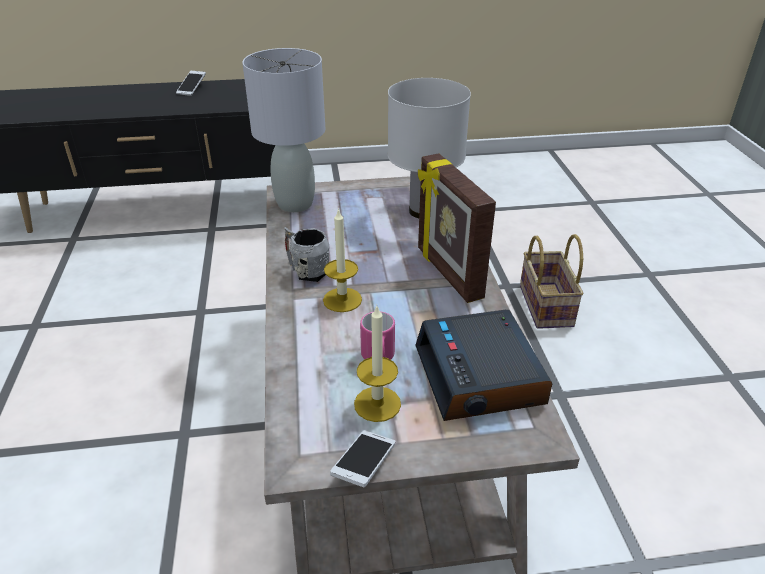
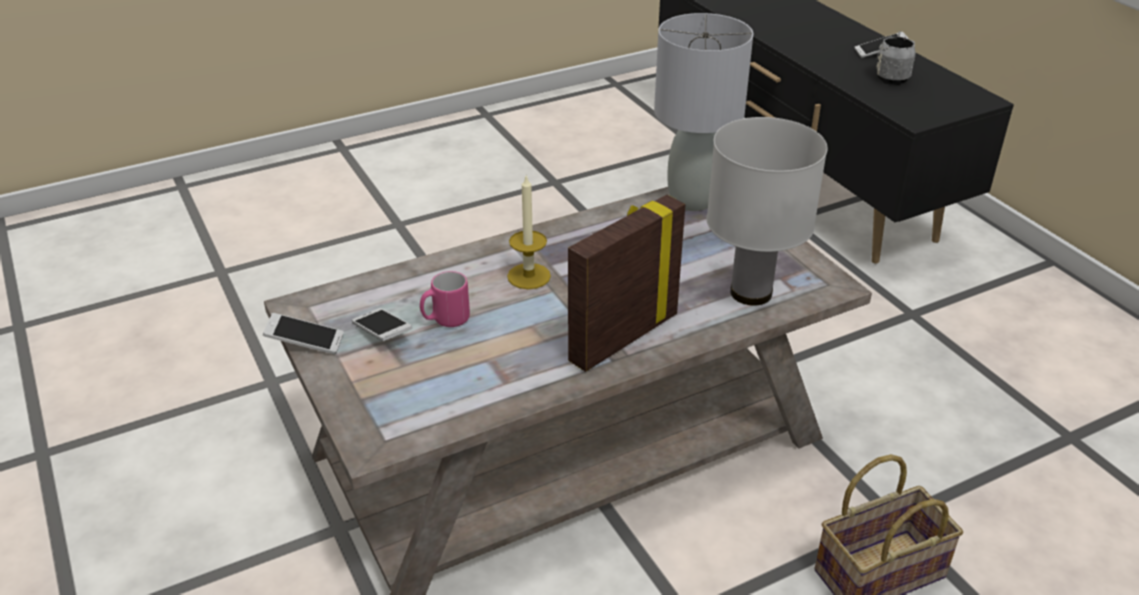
camera: 70 degrees right, 0 degrees up
(307, 271) = (566, 242): grey mug -> grey mug (892, 76)
(377, 404) = (382, 333): candle -> phone
(480, 376) = (447, 392): alarm clock -> none

